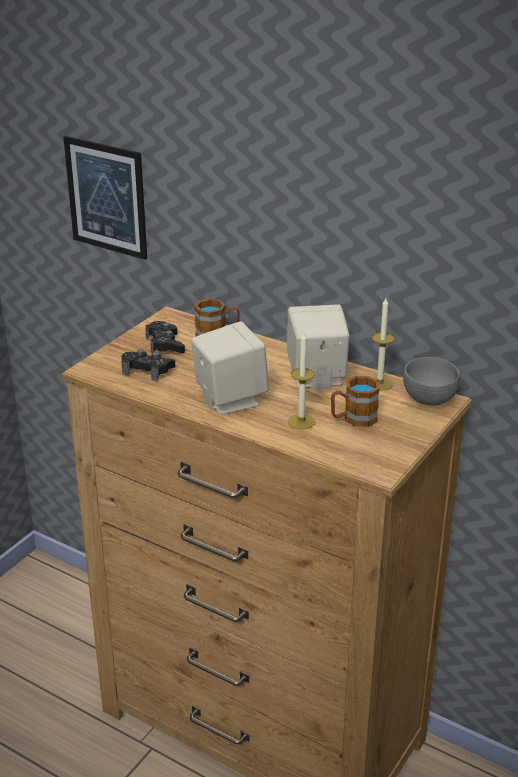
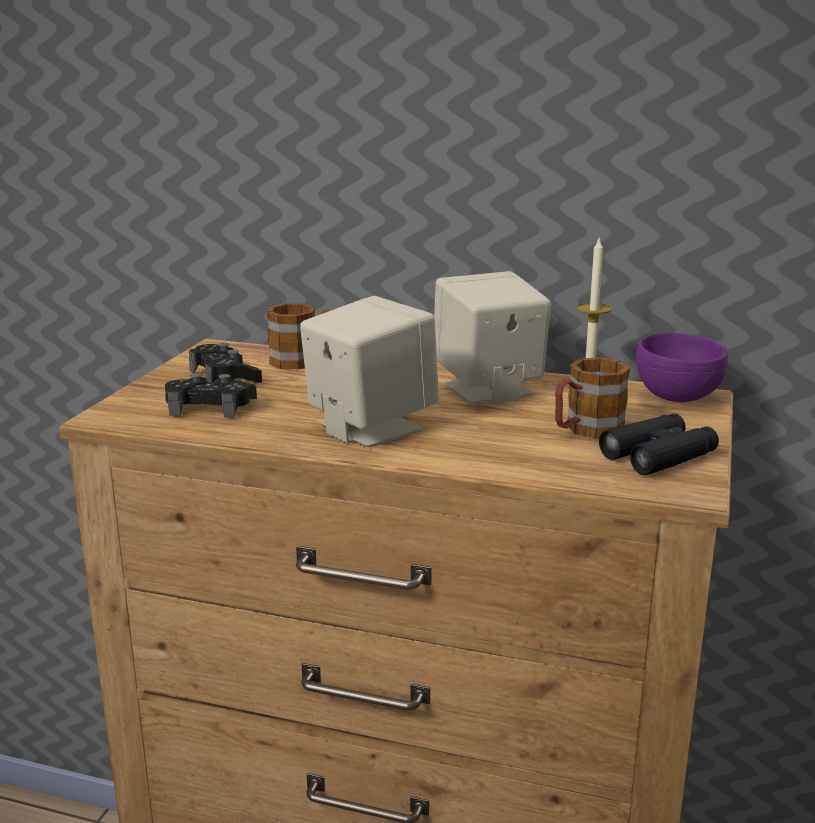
camera: 15 degrees left, 10 degrees down
(106, 197) = (95, 181): picture -> none
(301, 421) = (506, 442): candle -> none
(382, 445) = (658, 455): none -> black binoculars
(429, 400) = (676, 397): grey bowl -> purple bowl

